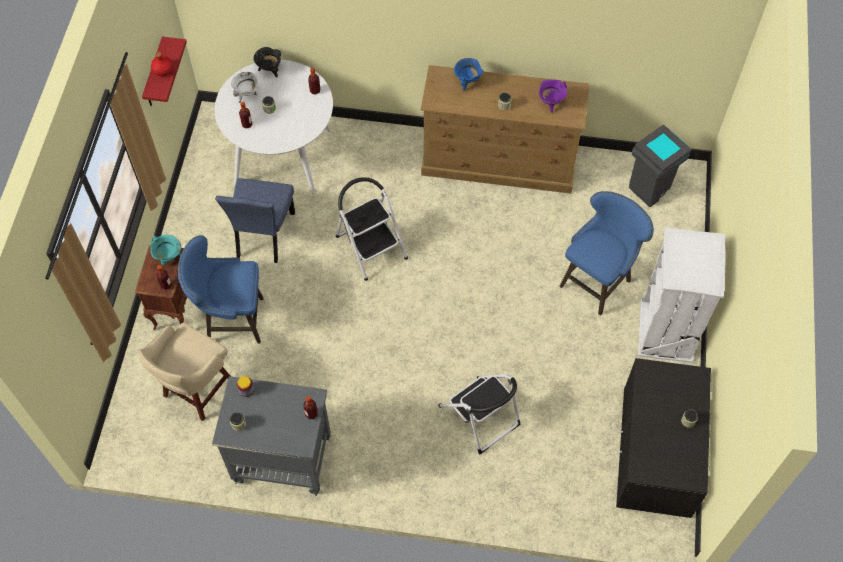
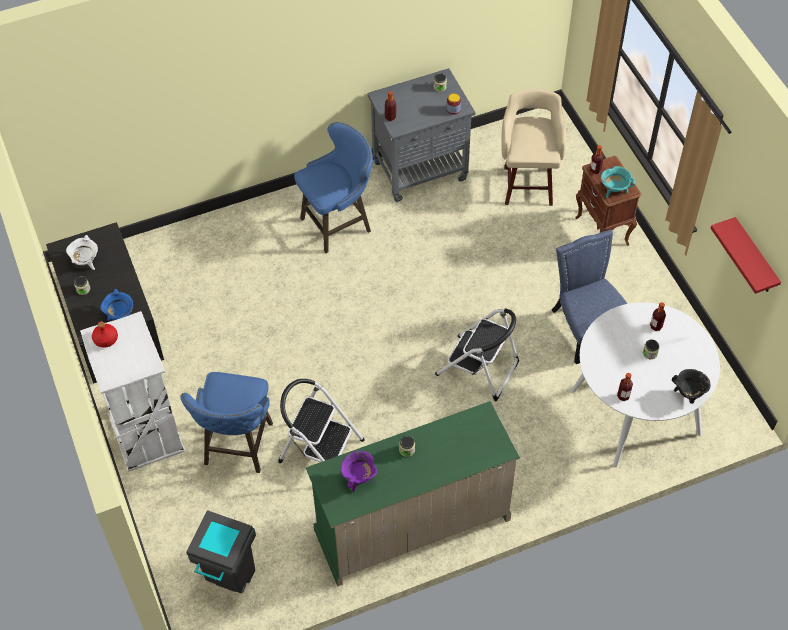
camera: 150 degrees right, 5 degrees down
(163, 69) = (743, 250): red bottle -> red bottle (106, 339)
(232, 320) = (548, 246): blue stool -> blue stool (338, 223)
(247, 95) = (684, 356): white cooking pot -> white cooking pot (86, 262)
(467, 82) = (464, 457): blue cooking pot -> blue cooking pot (120, 316)
(480, 417) = (280, 276): step ladder -> step ladder (318, 450)
(499, 163) = (411, 524): brown dresser -> green dresser

